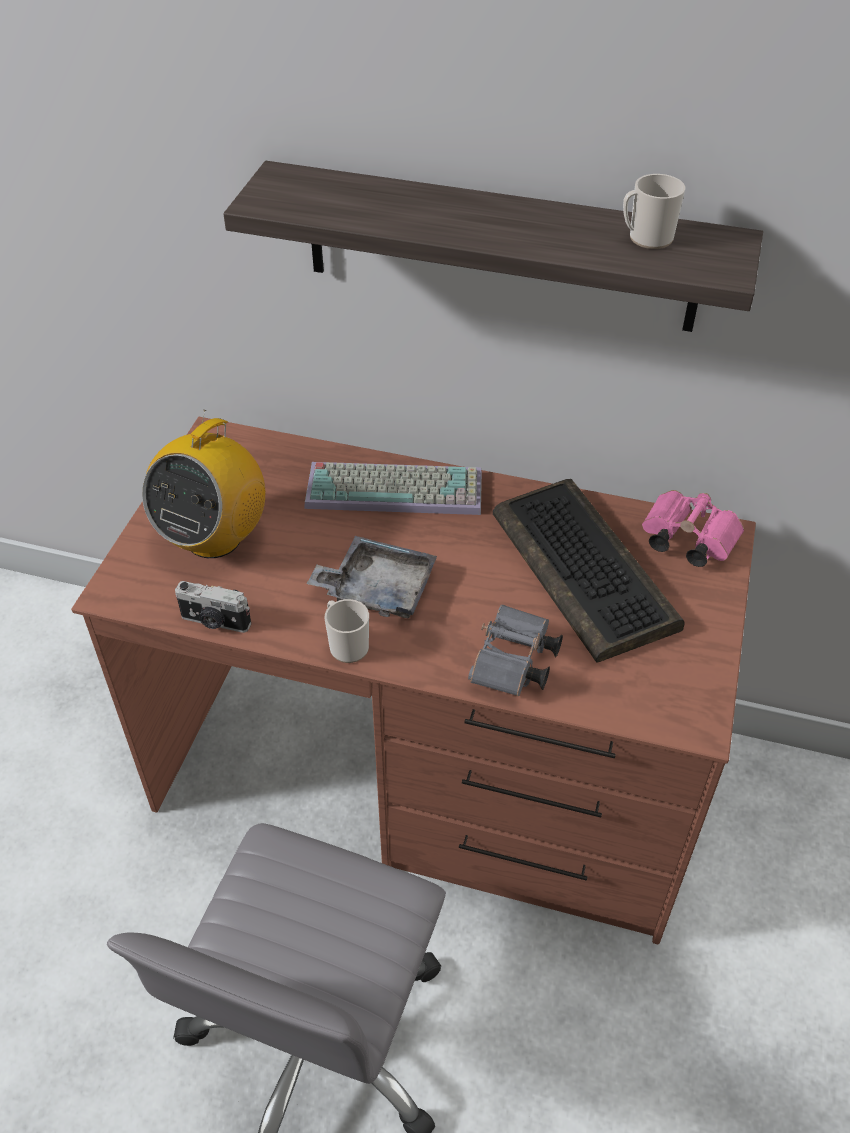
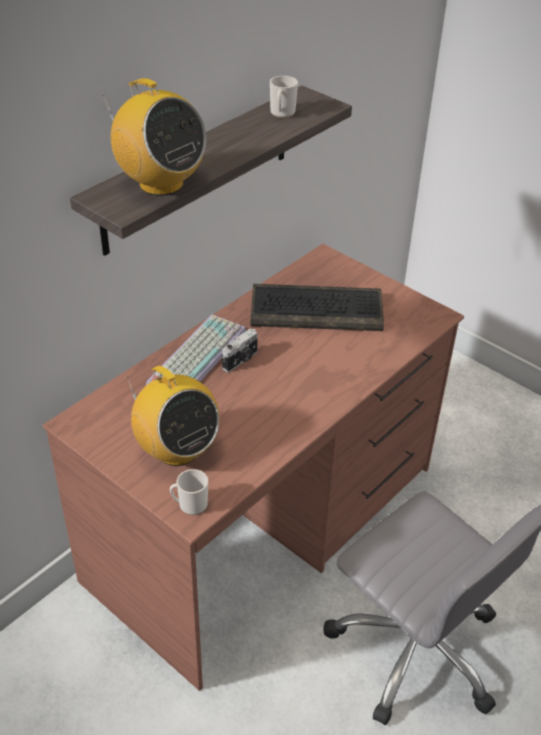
camera: 65 degrees left, 5 degrees down
(215, 622) = (254, 471): camera -> camera (241, 360)
(346, 645) = (311, 418): mug -> mug (190, 505)
(347, 206) = (160, 184): none -> radio
(377, 589) = (276, 391): grey tray -> none
(513, 665) = (366, 360): grey binoculars -> none
(685, 540) = (320, 269): pink binoculars -> none

